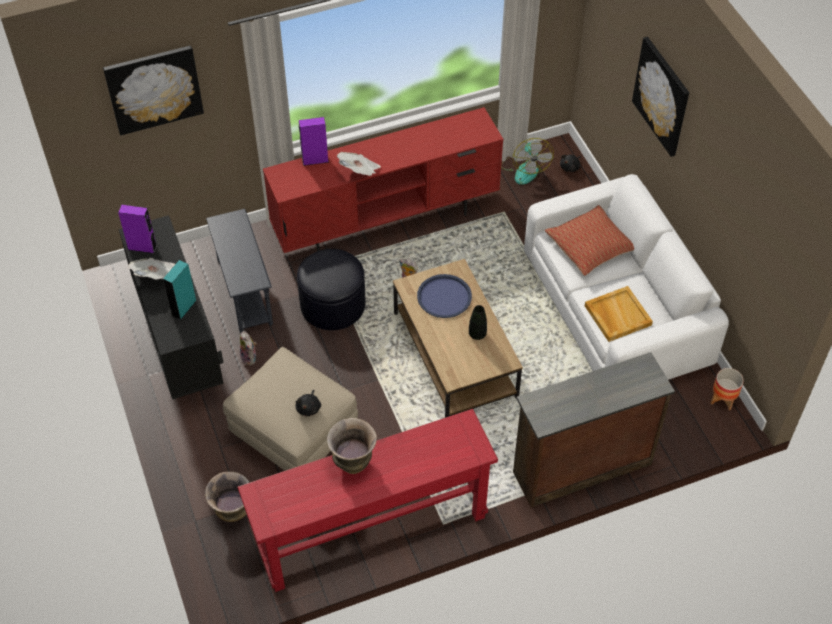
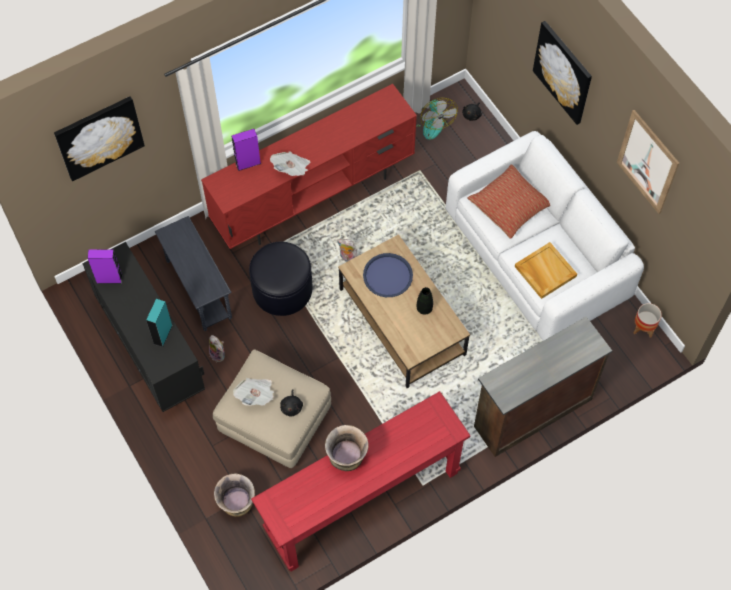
camera: 10 degrees left, 10 degrees up
(155, 276) = (129, 306): newspaper -> newspaper (256, 395)
(739, 187) = (647, 162): none -> picture

